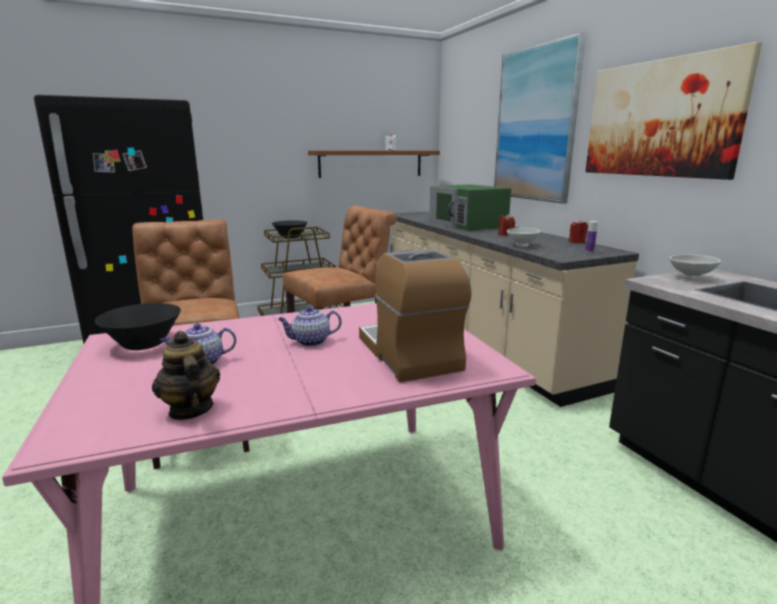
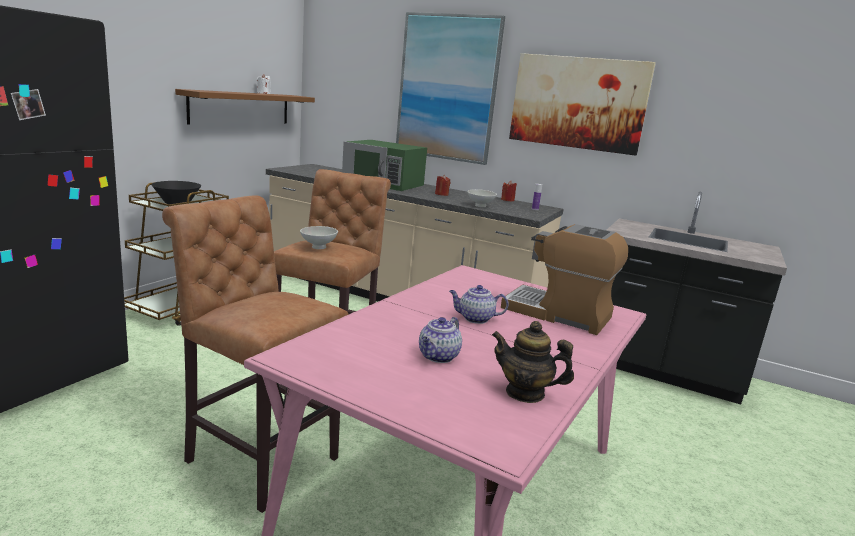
camera: 40 degrees left, 0 degrees up
(144, 344) = (341, 354): black bowl -> none
(310, 342) = (475, 319): teapot -> teapot turned 60 degrees clockwise
(691, 278) = (631, 228): white bowl -> white bowl (318, 247)

